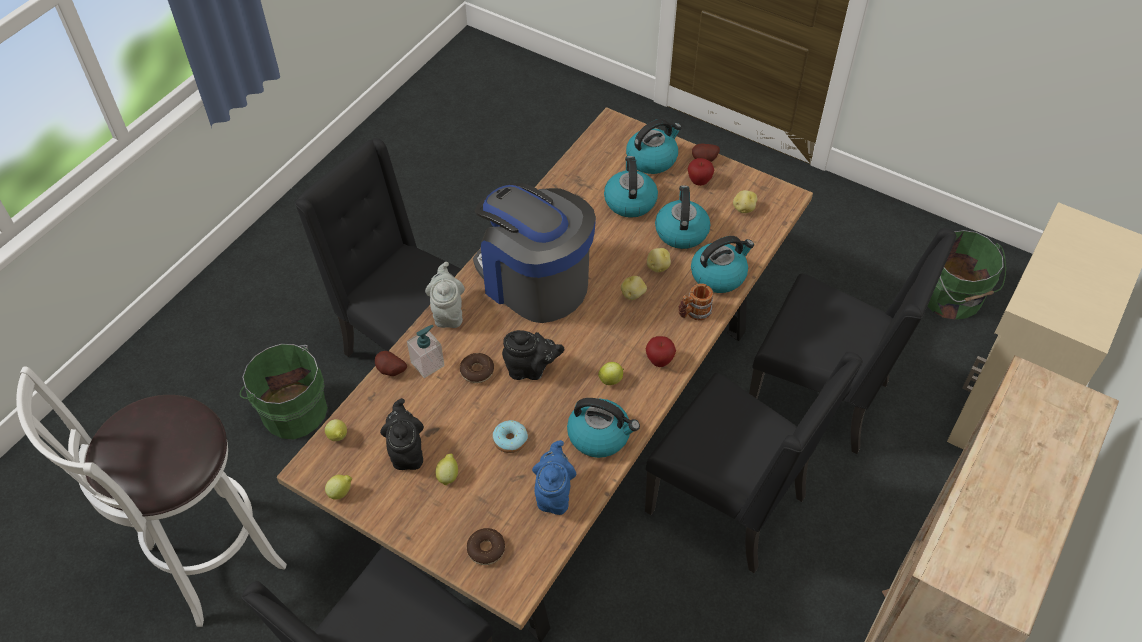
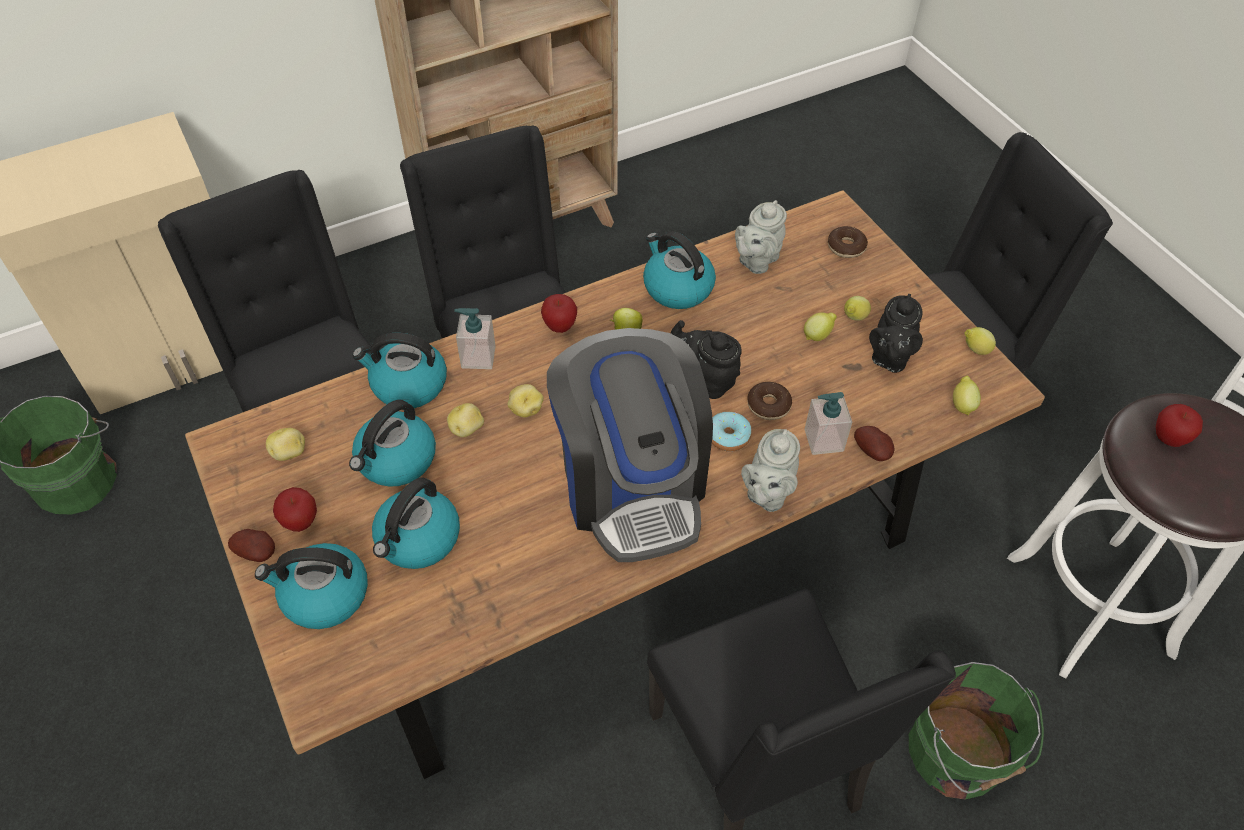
camera: 150 degrees left, 0 degrees up
(178, 441) = (1168, 439): none -> apple
(469, 445) = (818, 335): none -> lemon
(510, 440) = (771, 322): donut -> donut (728, 436)
(554, 494) = (756, 261): blue teapot -> grey teapot
(693, 313) = (478, 357): mug -> soap dispenser

